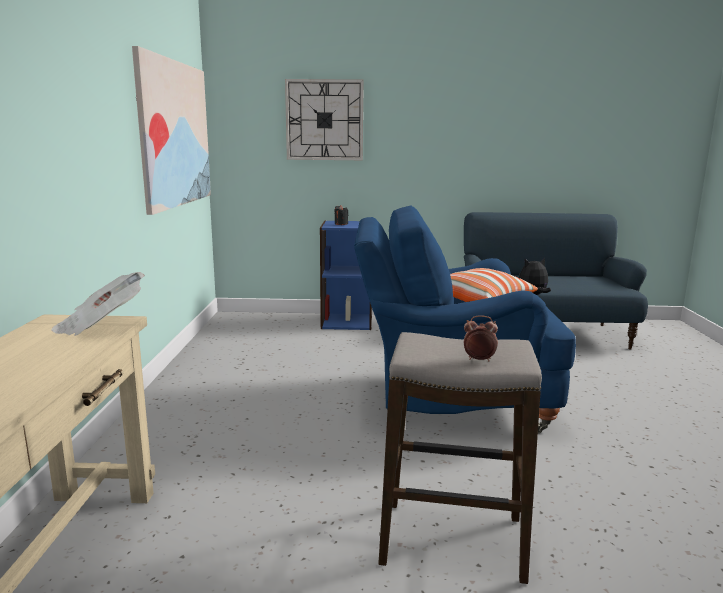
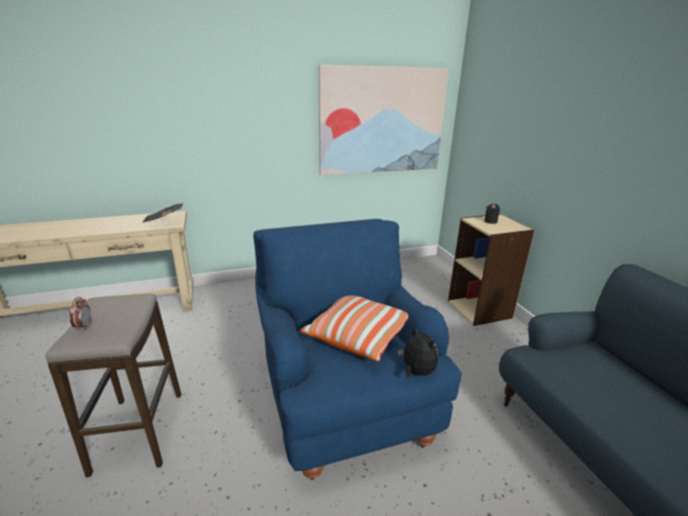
camera: 70 degrees right, 10 degrees up
(324, 120) = (523, 116): wall clock -> none
(347, 321) = (479, 309): blue bookcase -> beige bookcase

